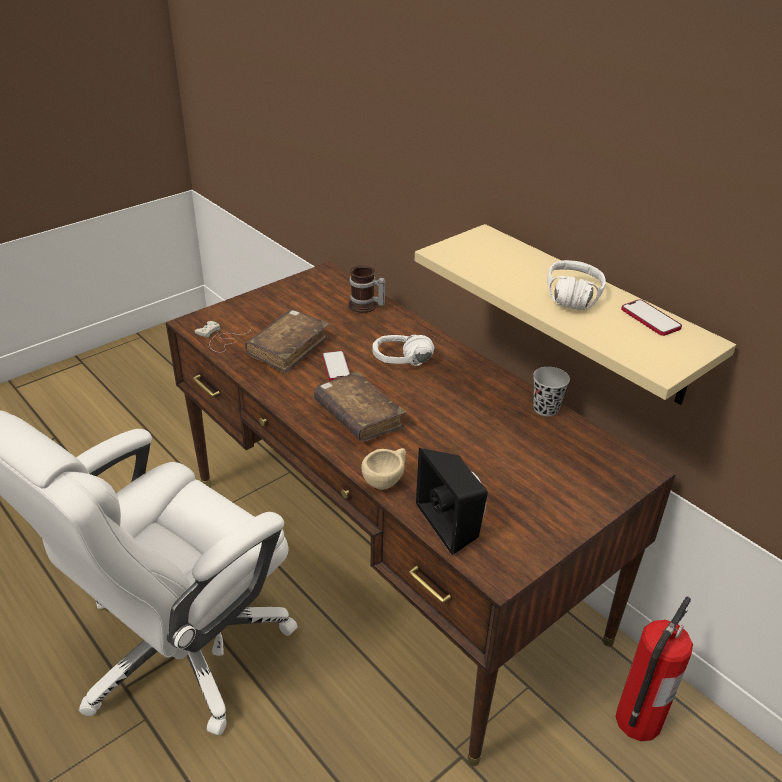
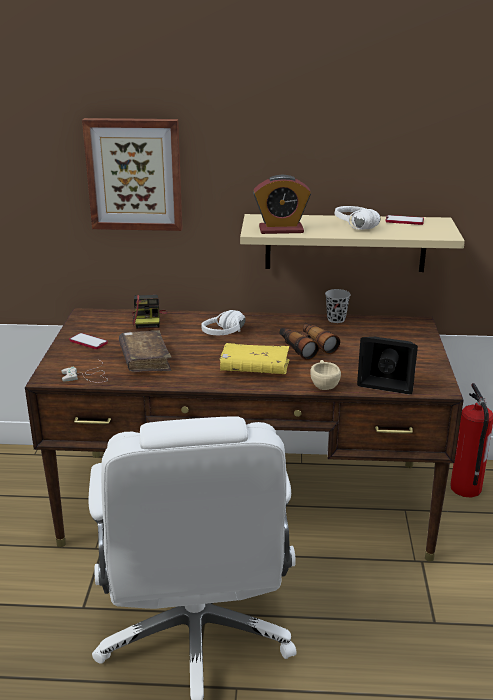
camera: 45 degrees left, 10 degrees down
(336, 367) = (194, 354): phone -> phone (88, 342)
(359, 416) = (254, 368): brown book -> yellow book
(365, 306) = (148, 319): mug -> camera
(389, 131) = (134, 174): none -> picture
(451, 423) = (306, 347): none -> binoculars
(472, 262) = (281, 230): none -> alarm clock

